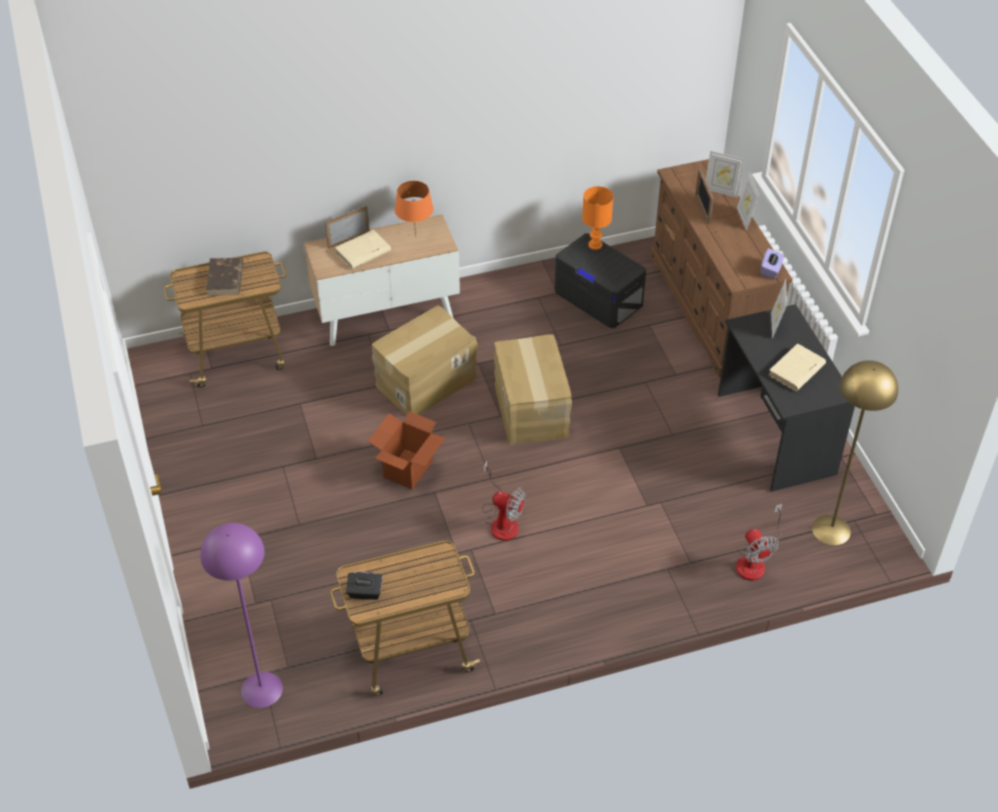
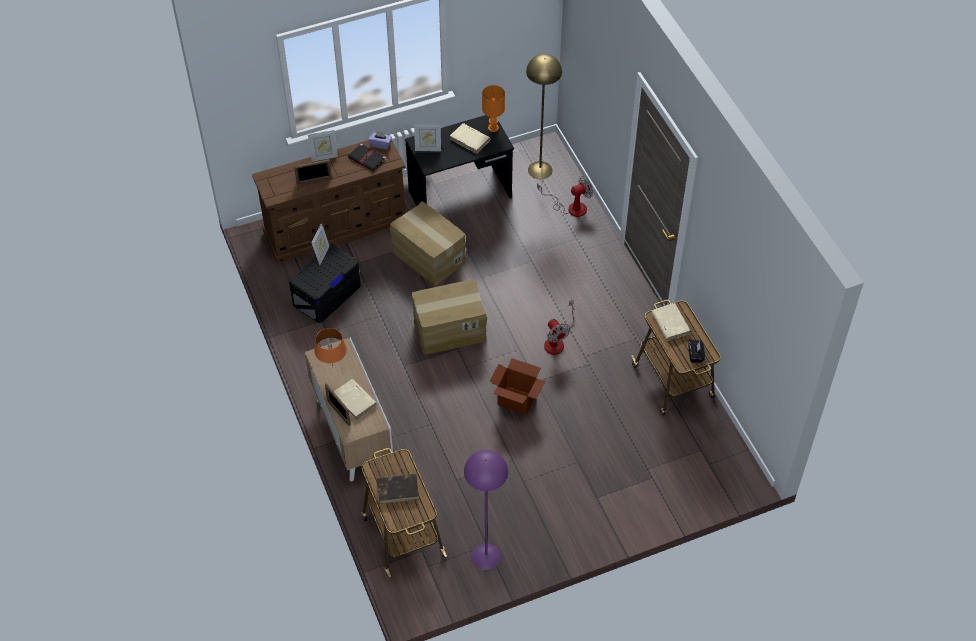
camera: 95 degrees left, 5 degrees up
(261, 689) = (721, 462): purple floor lamp -> purple floor lamp (486, 556)
(425, 381) = (425, 398): cardboard box -> cardboard box (428, 257)
(428, 568) = (670, 323): none -> beige book
(501, 521) = (557, 340): fan -> fan turned 135 degrees clockwise
(595, 245) = (304, 274): orange table lamp -> orange table lamp (493, 128)
(721, 191) = (292, 170): picture frame -> picture frame (322, 255)
(742, 257) = (367, 159): none -> black book

